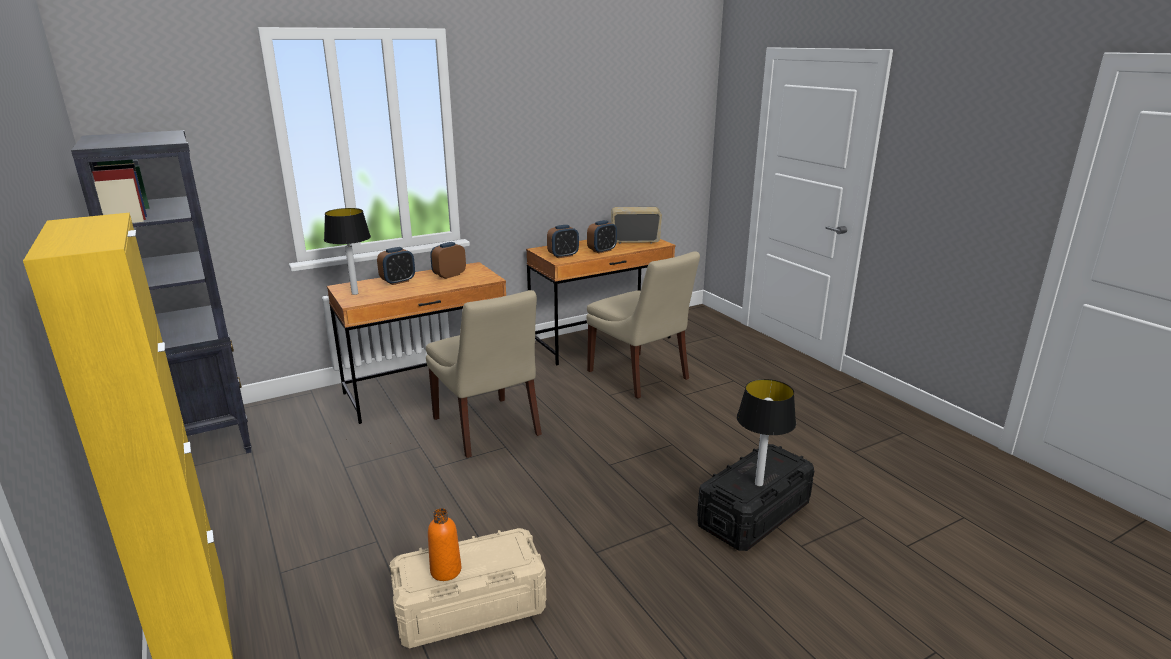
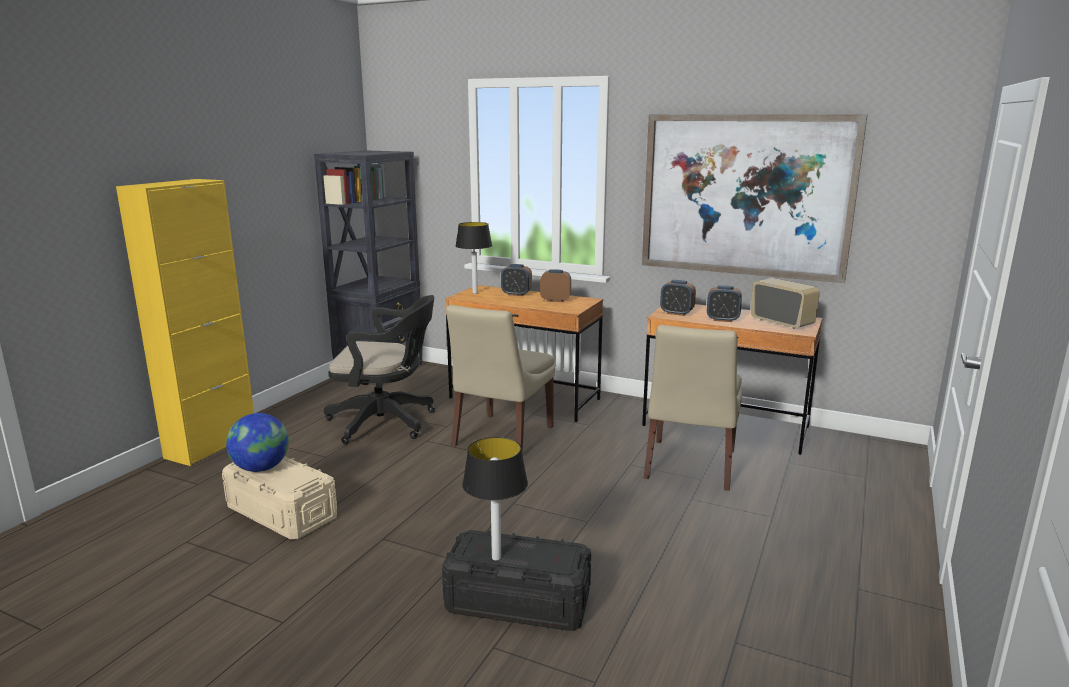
camera: 55 degrees right, 5 degrees down
(355, 477) = (387, 423): none -> black office chair
(446, 570) = (261, 468): orange bottle -> globe
(579, 140) = (746, 195): none -> picture

